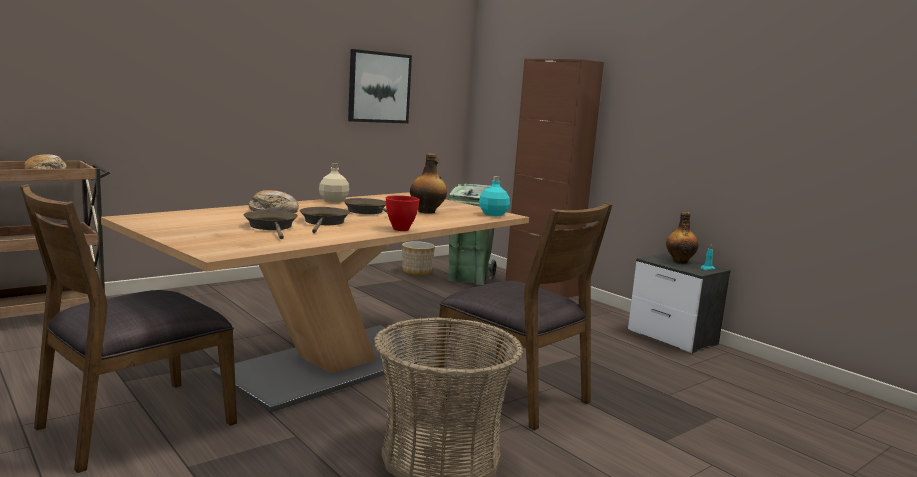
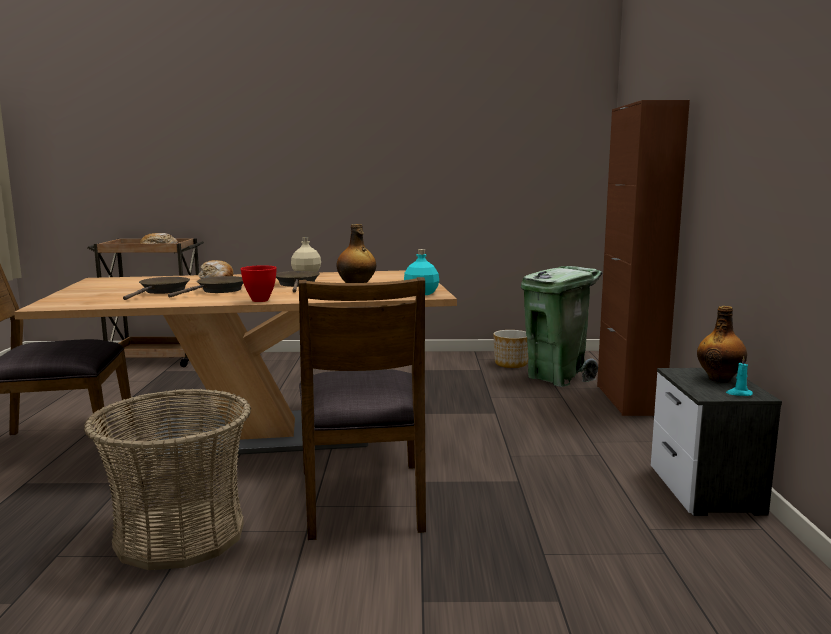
camera: 40 degrees right, 0 degrees up
(379, 87) = (481, 160): picture -> none

